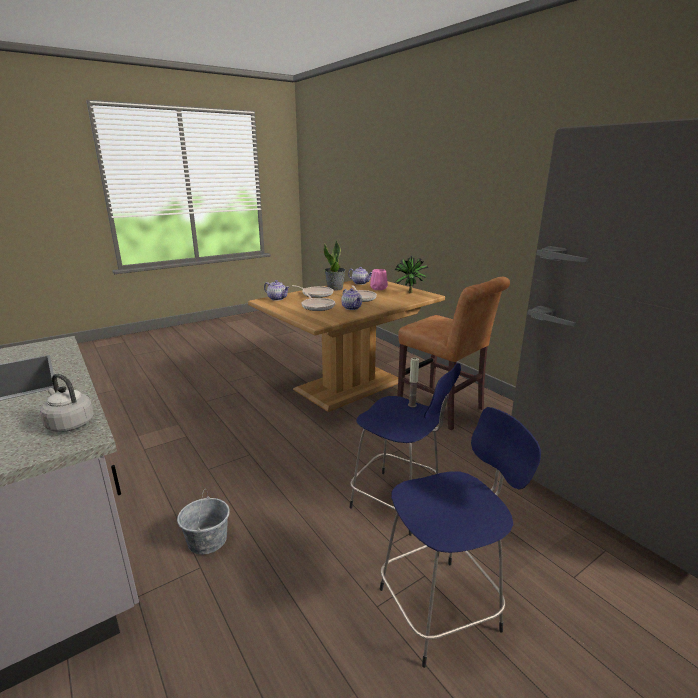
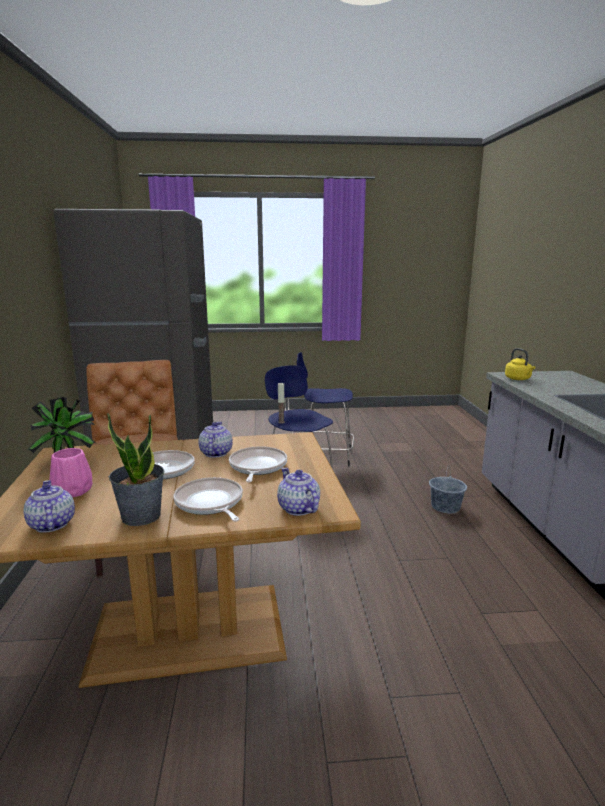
camera: 150 degrees left, 5 degrees down
(69, 424) = (518, 379): grey kettle -> yellow kettle

